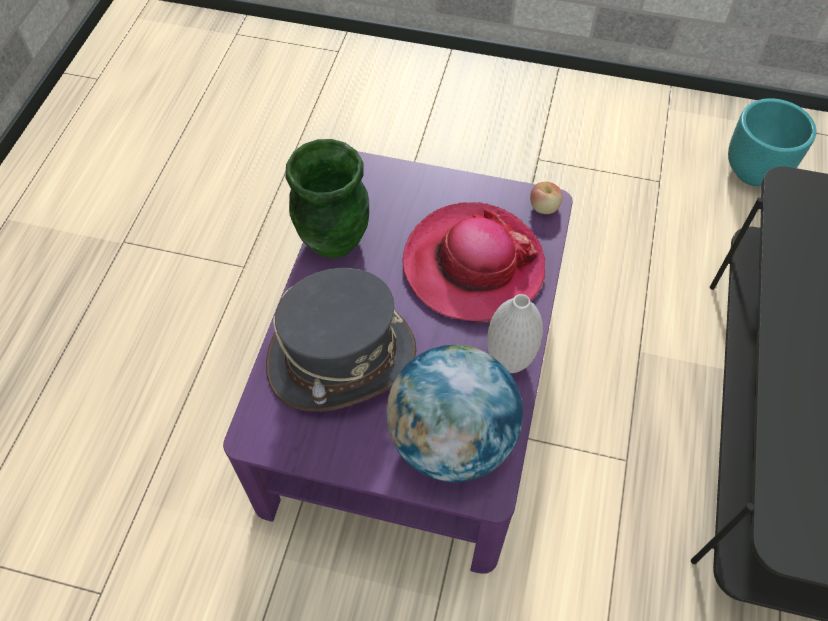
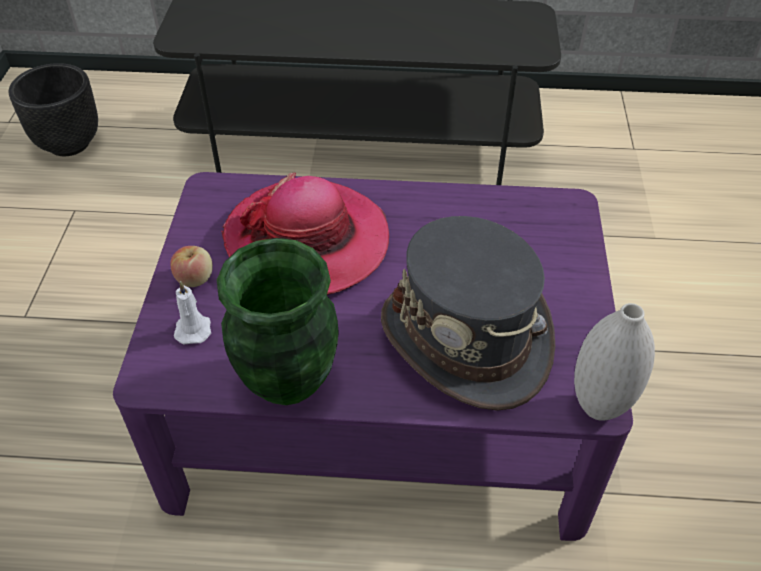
camera: 100 degrees left, 10 degrees down
(394, 190) = (193, 328): none -> white candle
(451, 440) = (530, 235): globe -> none
(509, 362) = (427, 203): white vase -> white vase (599, 407)
(544, 207) = (215, 191): apple -> apple (195, 278)
(753, 171) = (68, 145): turquoise planter -> black planter

